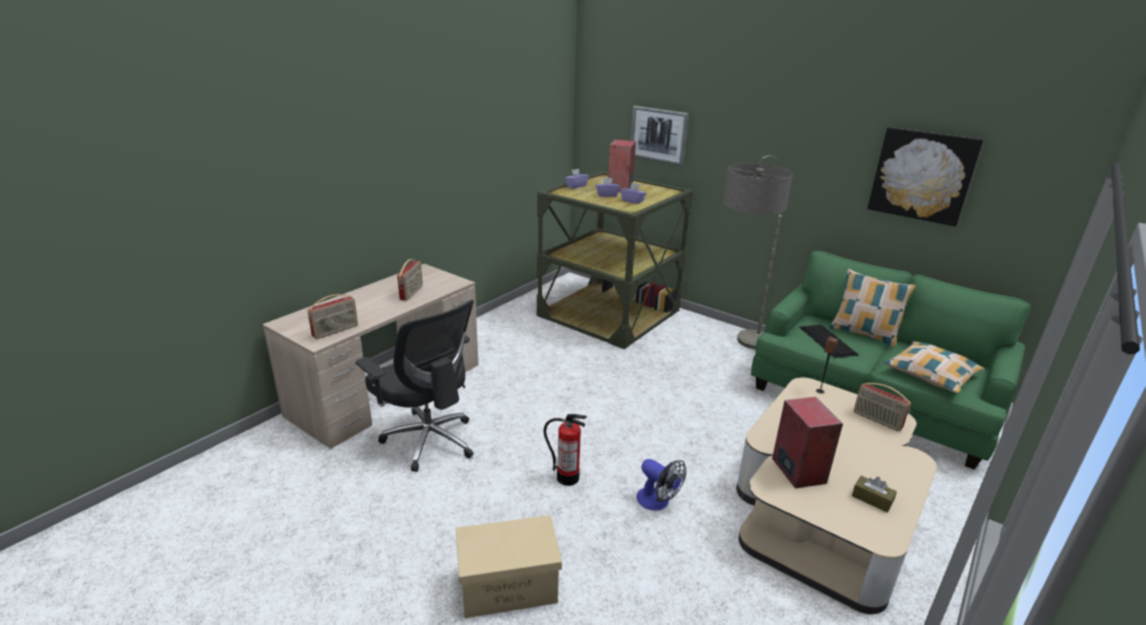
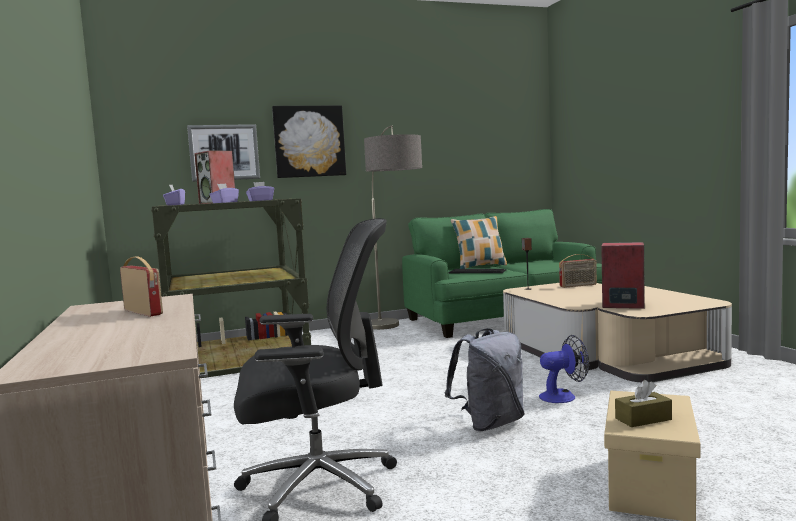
camera: 55 degrees left, 20 degrees down
(336, 331) = (158, 344): radio -> none
(567, 477) = (490, 423): fire extinguisher -> grey backpack
(872, 499) = (668, 298): brown tissue box -> brown tissue box (643, 419)
(922, 175) = (460, 143): picture -> picture (309, 141)
(930, 374) = (548, 264): pillow -> none

